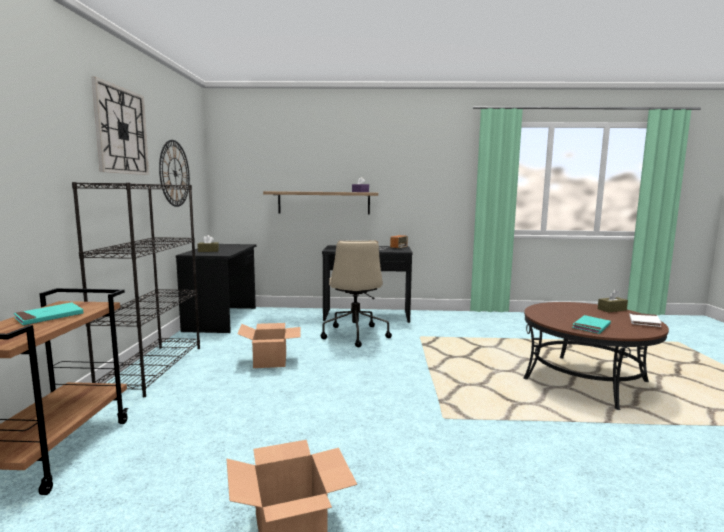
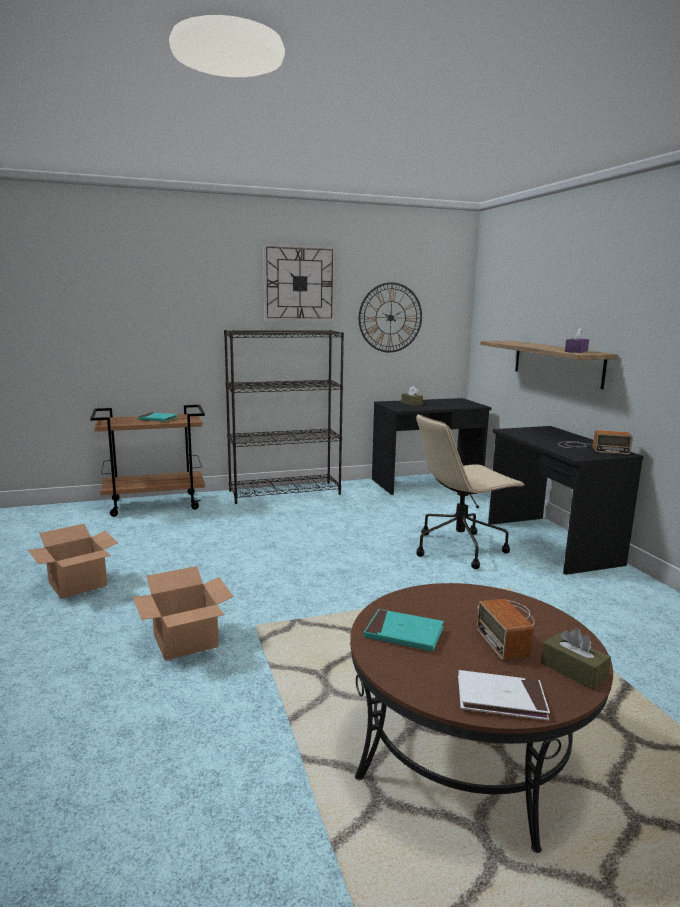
camera: 70 degrees right, 5 degrees up
(270, 361) = (337, 524): cardboard box -> cardboard box (186, 640)
(574, 311) = (507, 626): none -> radio

